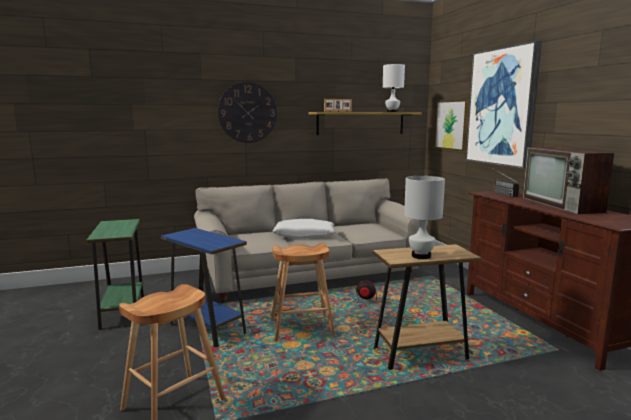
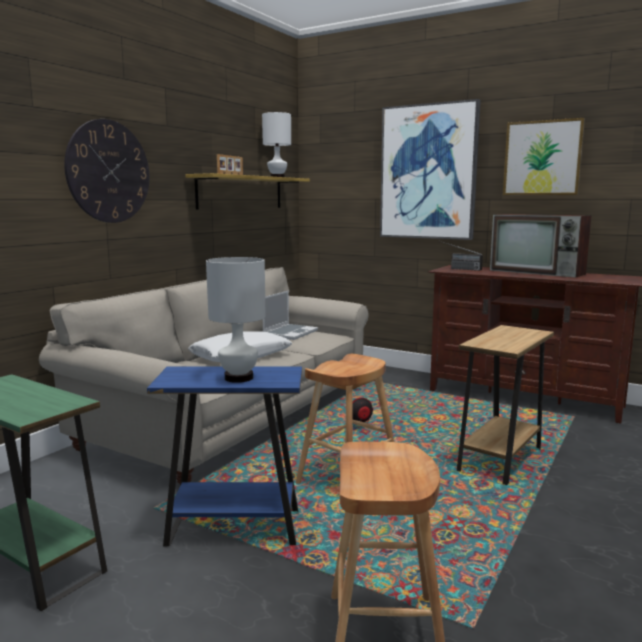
camera: 40 degrees left, 0 degrees up
(364, 226) = (290, 333): none -> laptop
(420, 256) = (515, 341): white table lamp -> white table lamp (238, 378)
(452, 125) = (347, 195): picture -> picture (542, 158)

